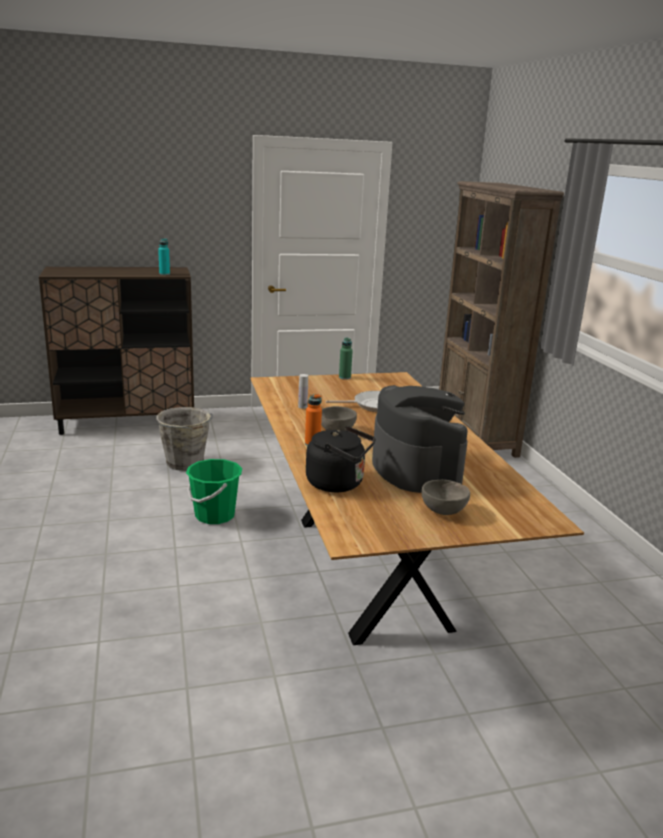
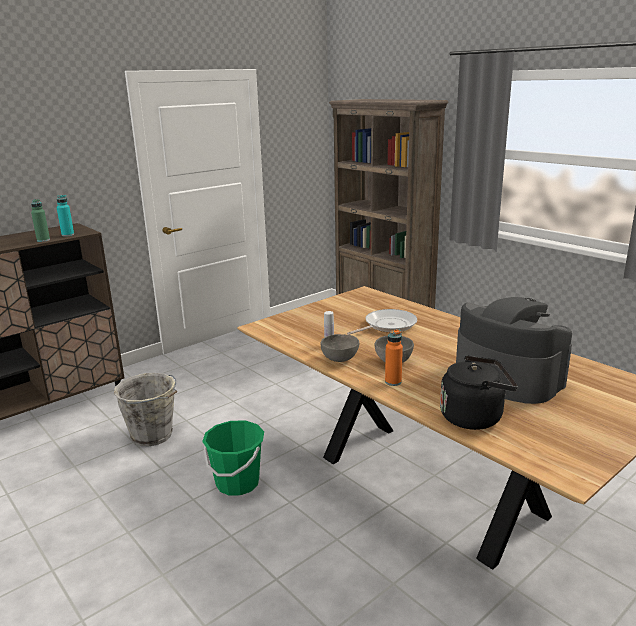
camera: 25 degrees left, 0 degrees up
(344, 377) = (322, 304): green bottle -> green bottle (43, 240)
(444, 512) = (591, 414): grey bowl -> grey bowl (340, 359)

